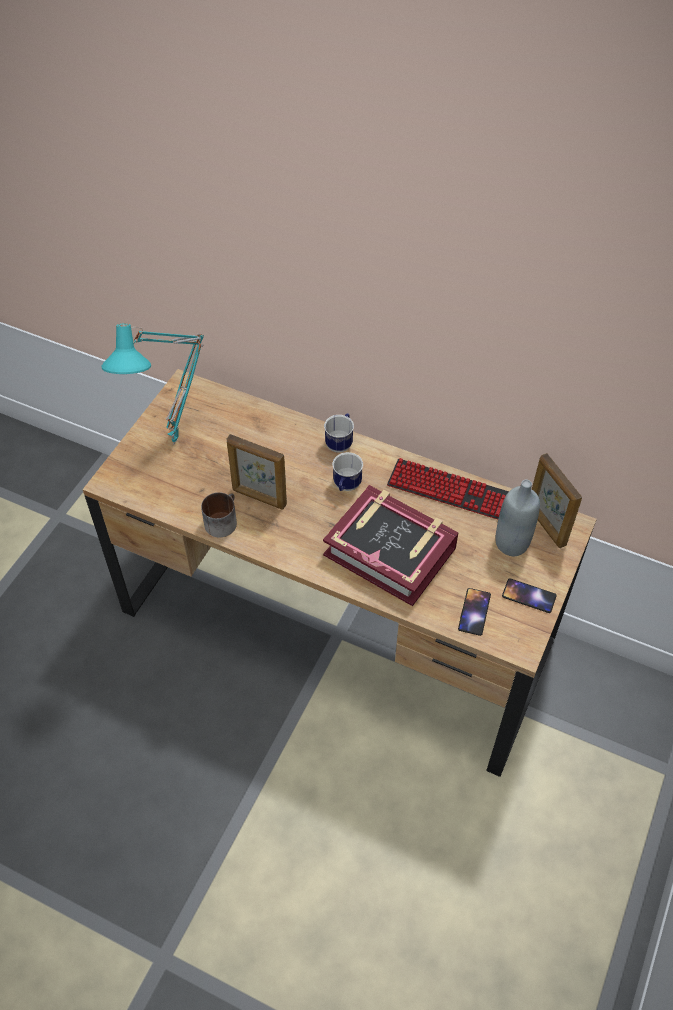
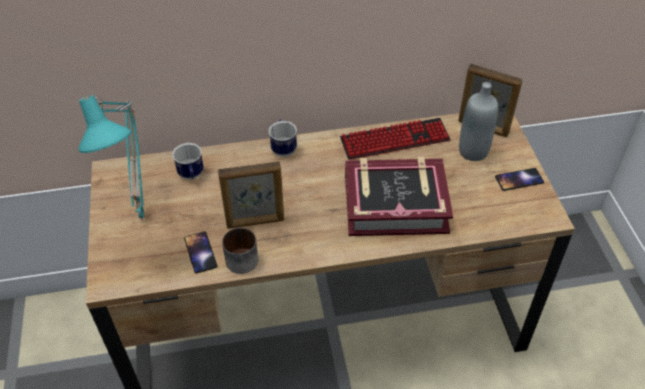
camera: 35 degrees left, 5 degrees down
(346, 487) = (318, 177): mug -> mug (192, 176)
(474, 612) = (495, 212): phone -> phone (200, 252)

